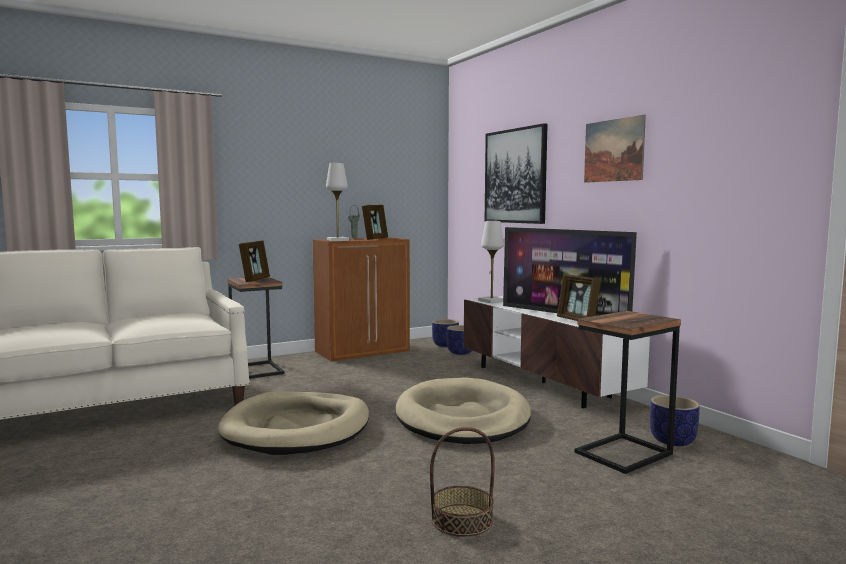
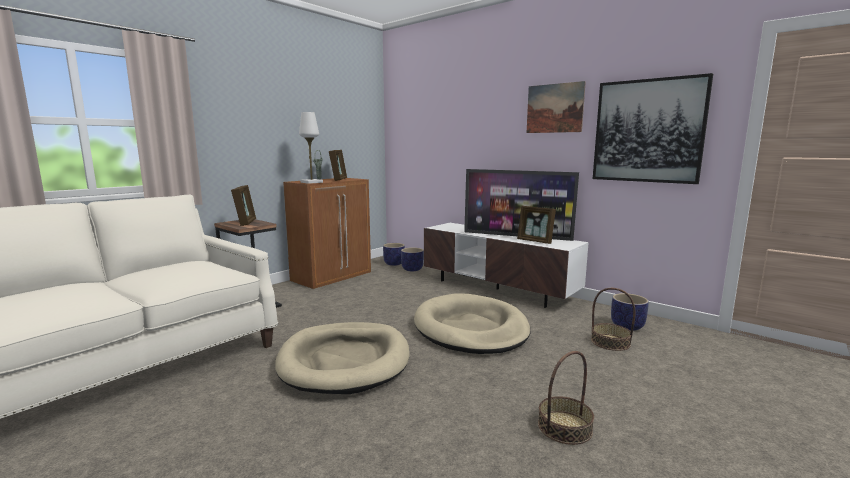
camera: 20 degrees left, 5 degrees up
(491, 301) = (447, 228): white table lamp -> none
(515, 176) = (456, 126): picture -> picture (648, 131)
(625, 454) = (610, 342): side table -> basket

